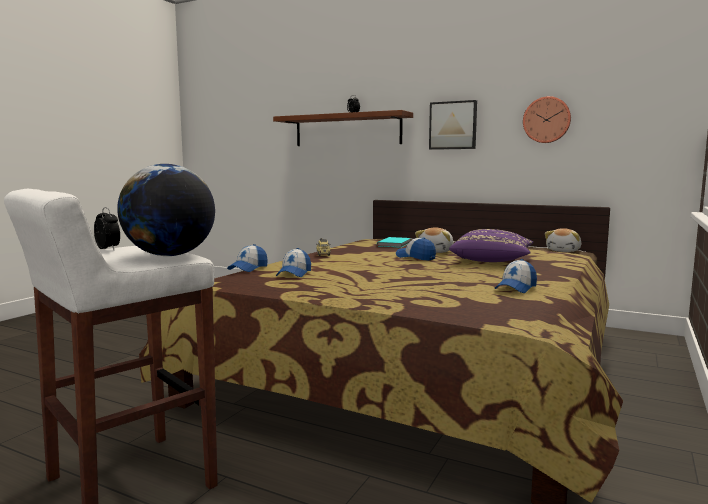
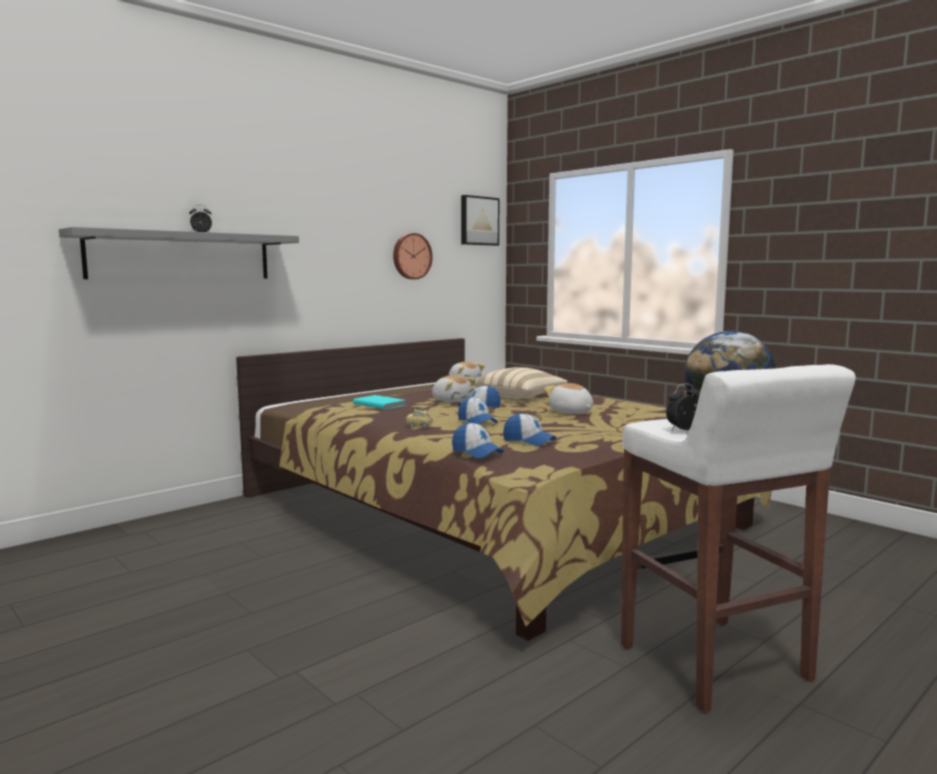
camera: 70 degrees left, 0 degrees up
(347, 130) = (181, 256): brown shelf -> grey shelf
(435, 274) = (570, 412): none -> plush toy
(453, 125) = (326, 257): picture -> picture (478, 221)
(492, 261) = (519, 396): purple pillow -> beige pillow
(516, 288) = (631, 406): cap -> cap (477, 422)

